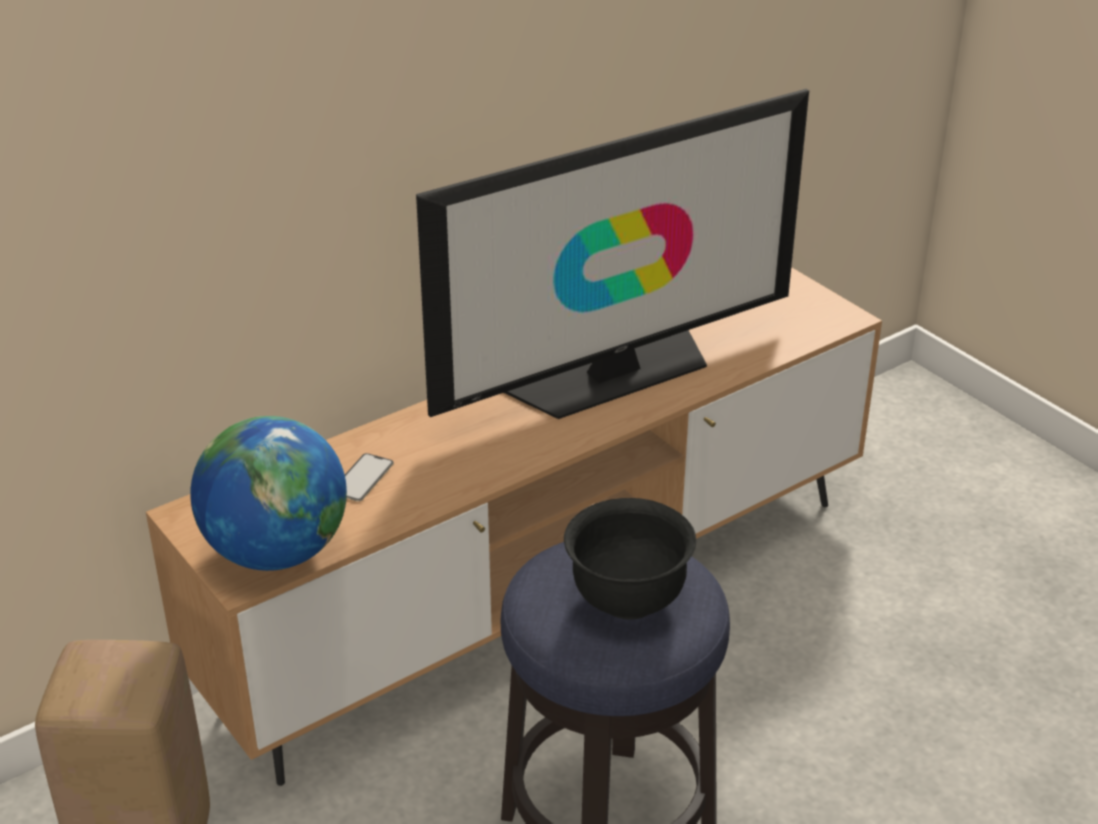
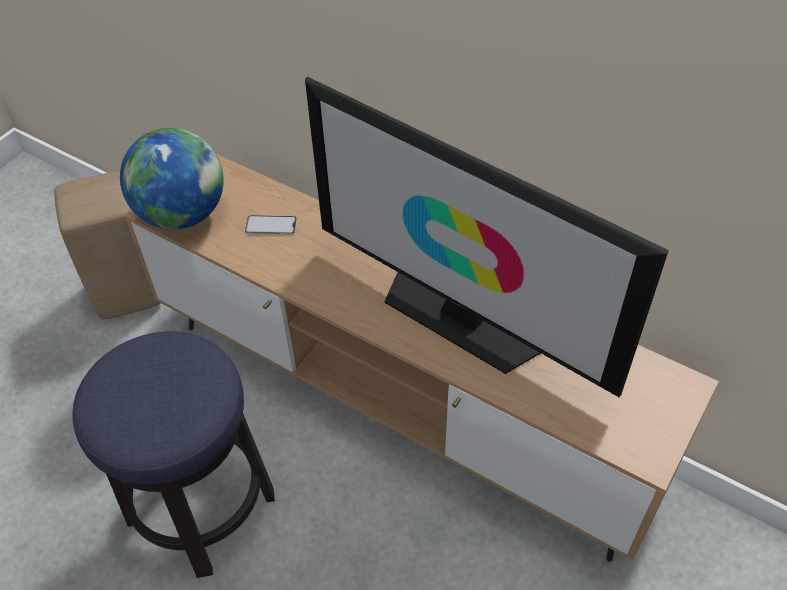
camera: 70 degrees right, 15 degrees up
(627, 599) = (150, 398): black bowl -> none

